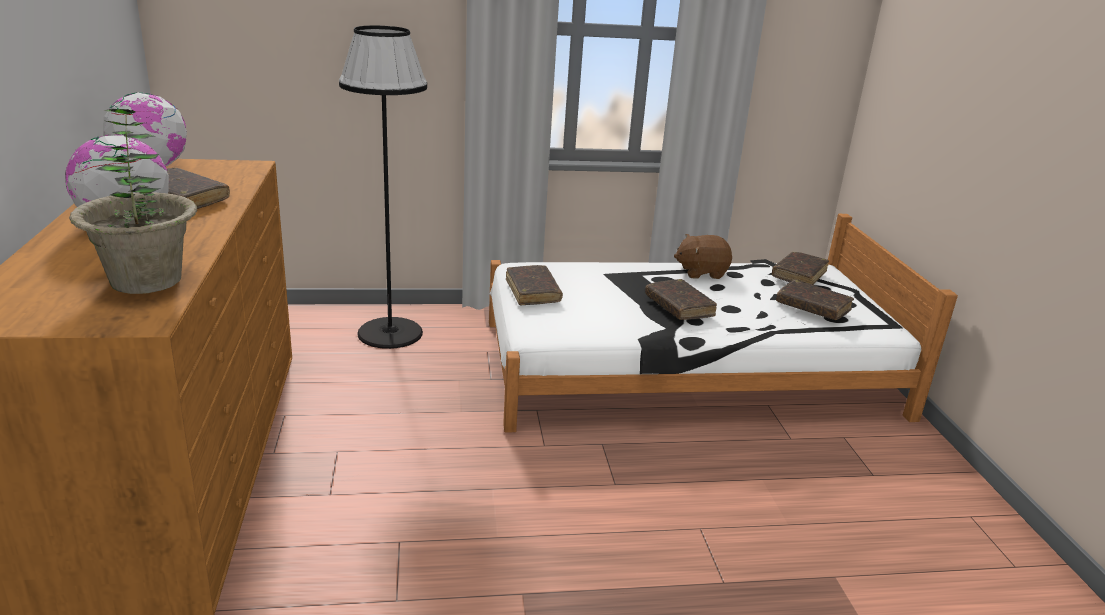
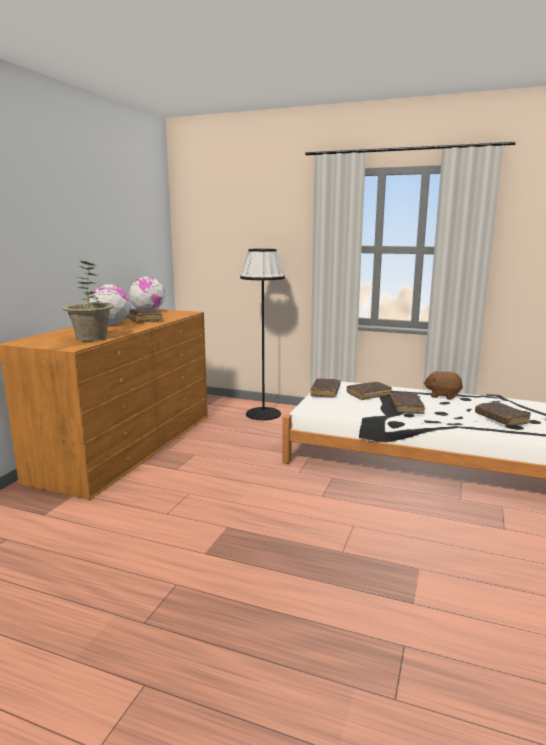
camera: 30 degrees right, 10 degrees down
(799, 275) = (512, 404): brown book -> brown book (368, 394)

